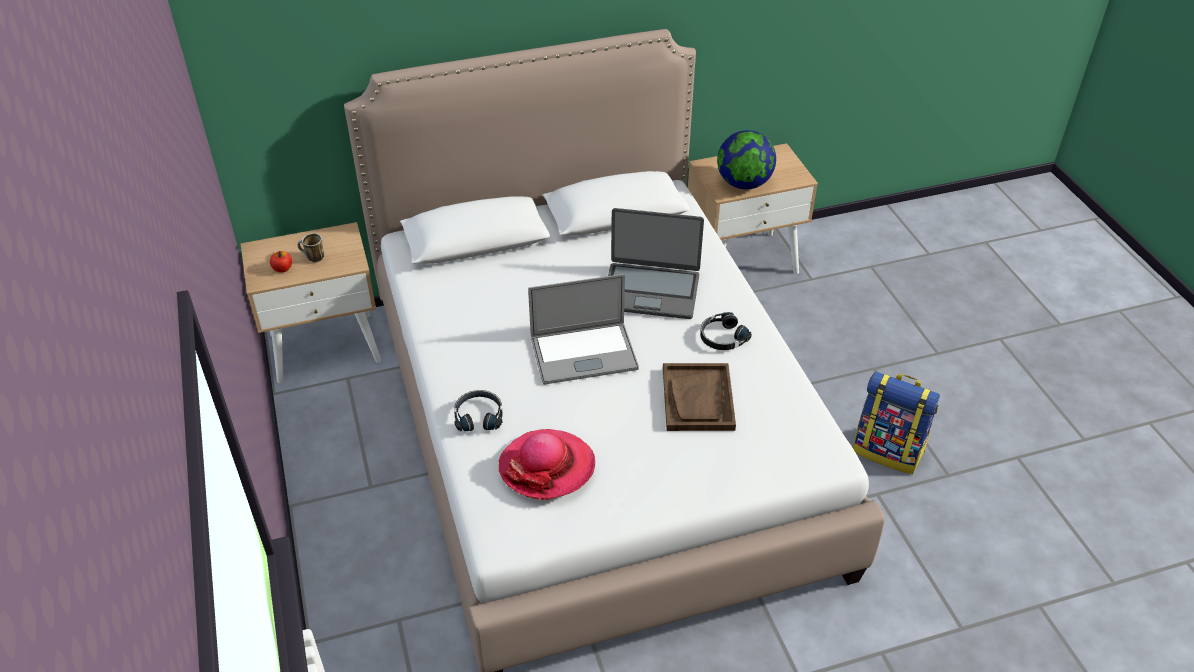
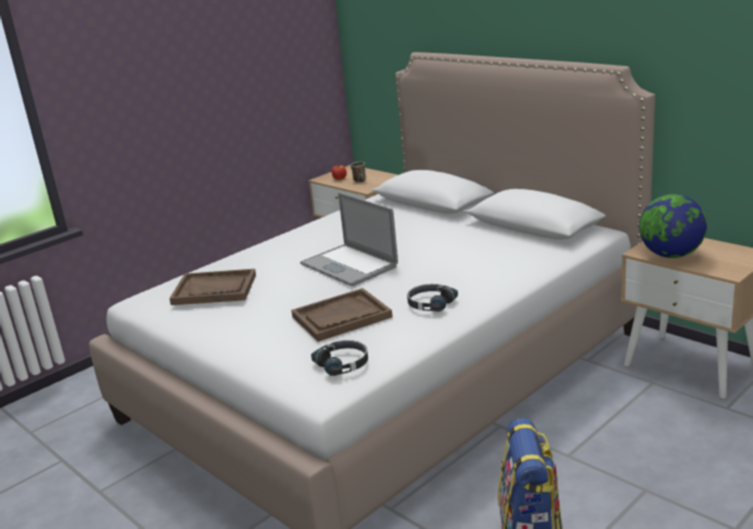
camera: 65 degrees right, 20 degrees down
(479, 416) = (250, 258): black headphones -> black headphones (343, 364)
(547, 467) = (215, 289): hat -> brown tray
(650, 291) = (453, 263): laptop -> none

